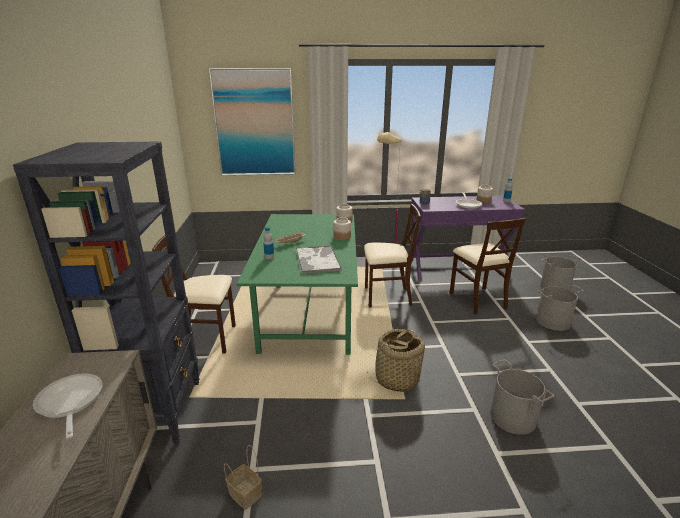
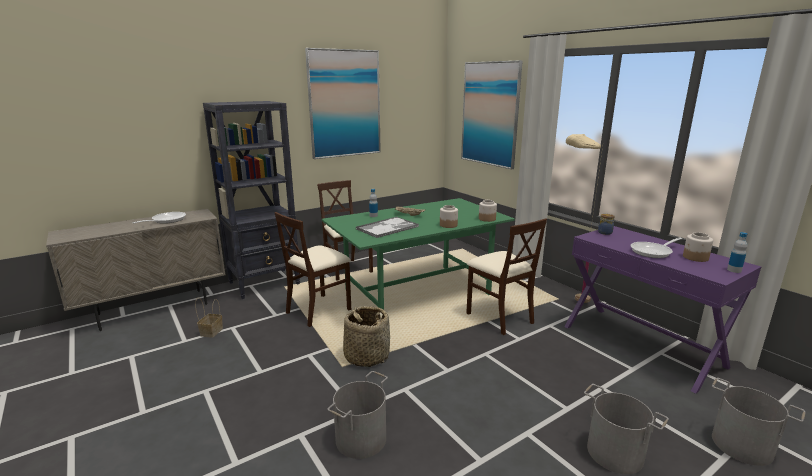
camera: 60 degrees right, 5 degrees down
(129, 131) = (345, 104): none -> picture
(478, 300) = (579, 375): beige chair -> beige chair (318, 310)

